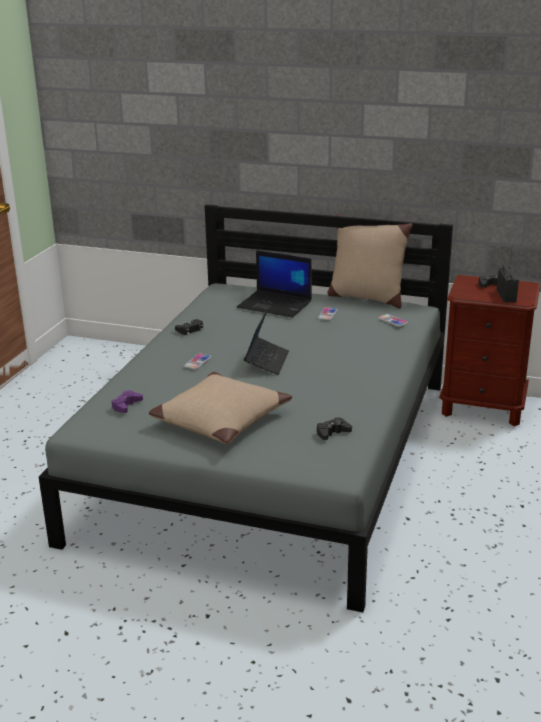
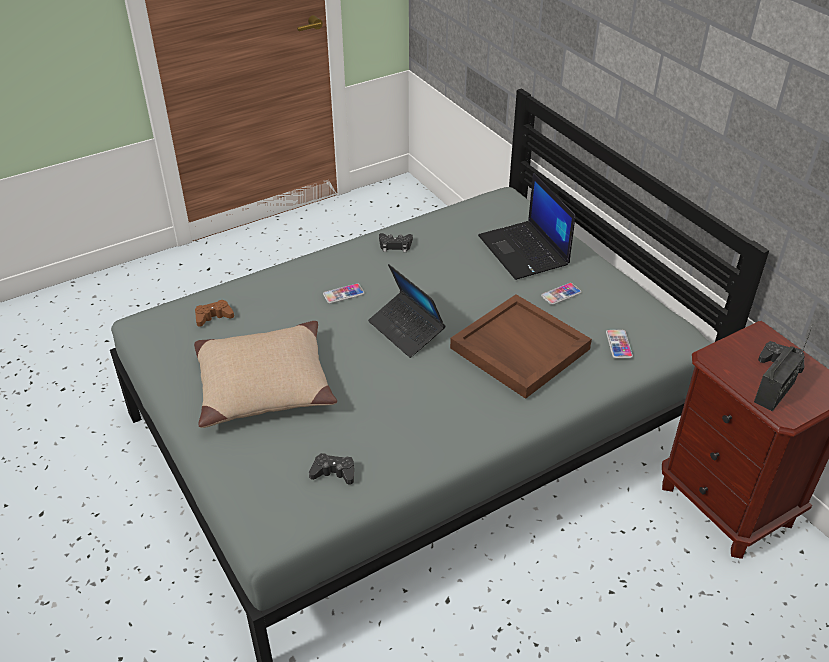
camera: 40 degrees right, 15 degrees up
(126, 405) = (213, 317): purple game controller -> brown game controller
(266, 361) = (406, 330): laptop -> laptop turned 90 degrees clockwise
(345, 342) = (518, 348): none -> brown tray
(366, 297) = (642, 290): beige pillow -> none

